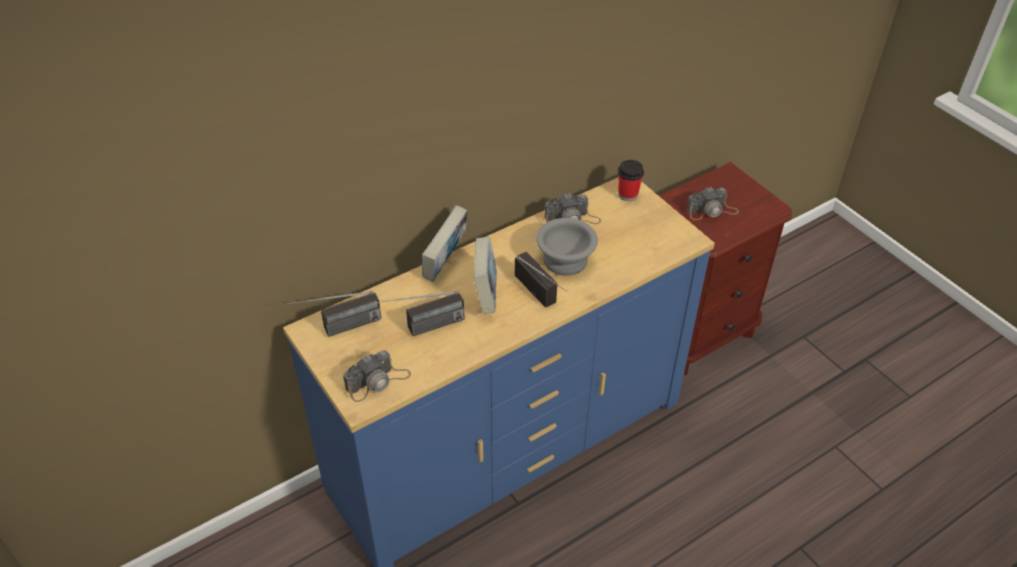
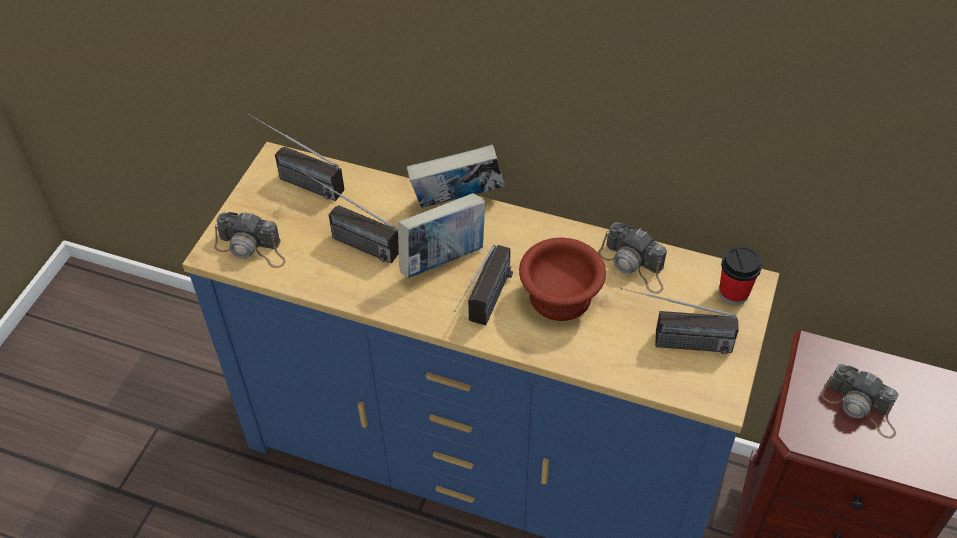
camera: 55 degrees right, 5 degrees up
(563, 260) = (558, 295): grey bowl -> brown bowl
(639, 235) = (672, 342): none -> radio

